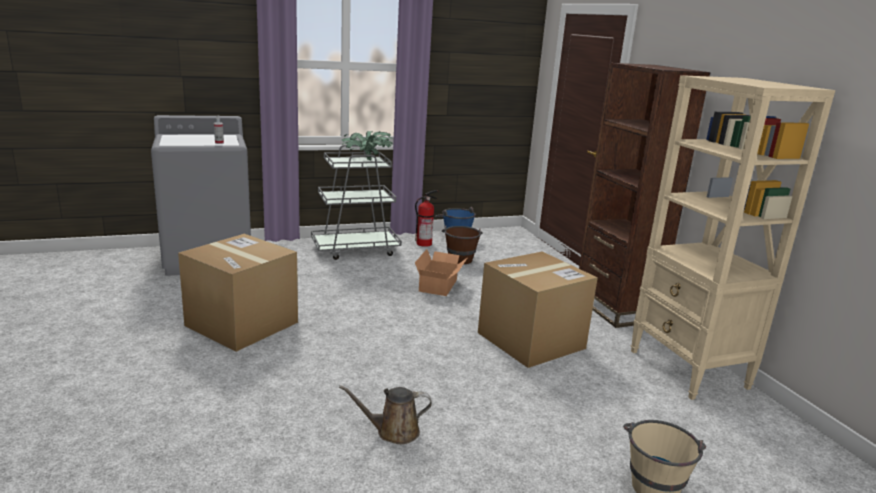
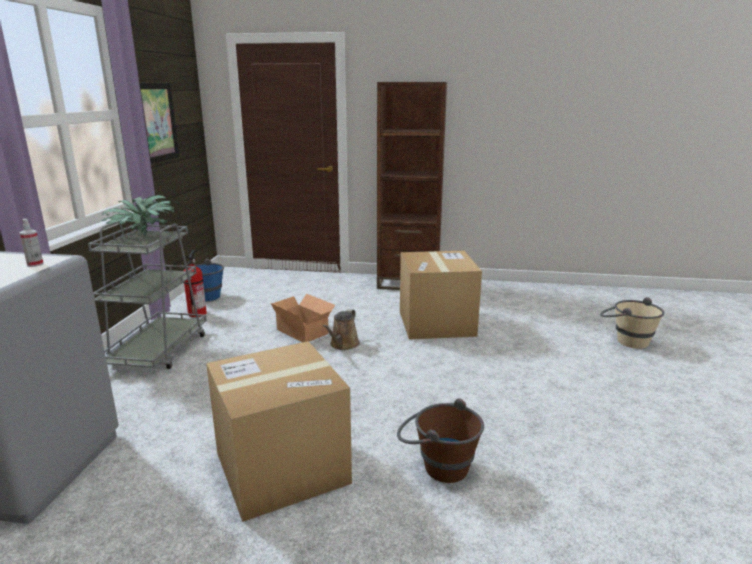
camera: 60 degrees left, 0 degrees up
(393, 431) = (552, 416): brown watering can -> brown watering can (343, 345)
(459, 79) = (157, 122): none -> picture
(460, 258) = (254, 307): brown bucket -> brown bucket (437, 465)
(688, 370) = (505, 291): beige bookcase -> none

